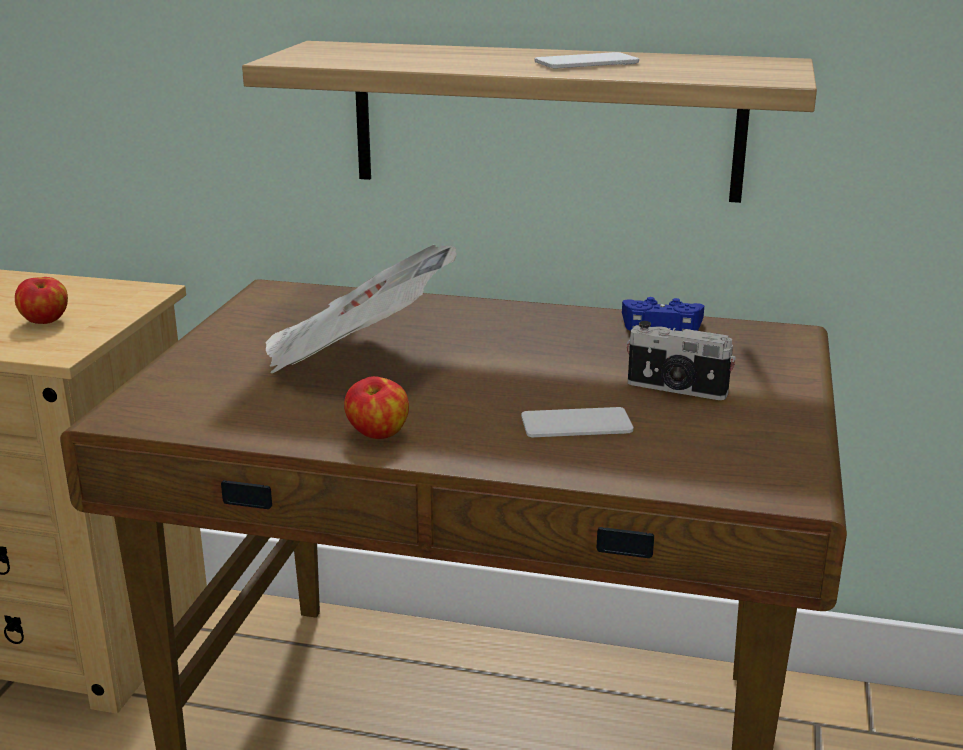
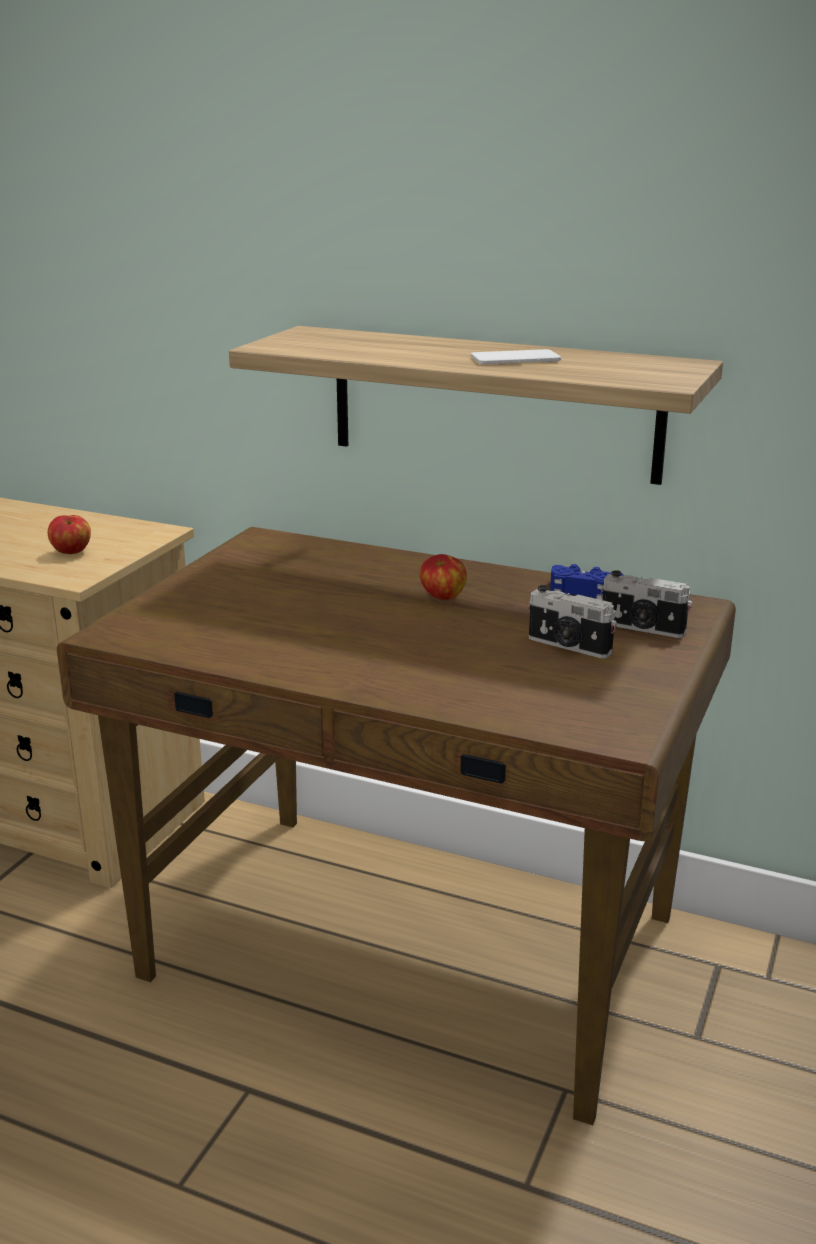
camera: 10 degrees right, 0 degrees up
(354, 357) = (307, 600): newspaper -> none
(377, 435) = (301, 664): apple -> apple (442, 597)
(576, 424) = (468, 669): phone -> none
(746, 363) = (642, 628): none -> camera

